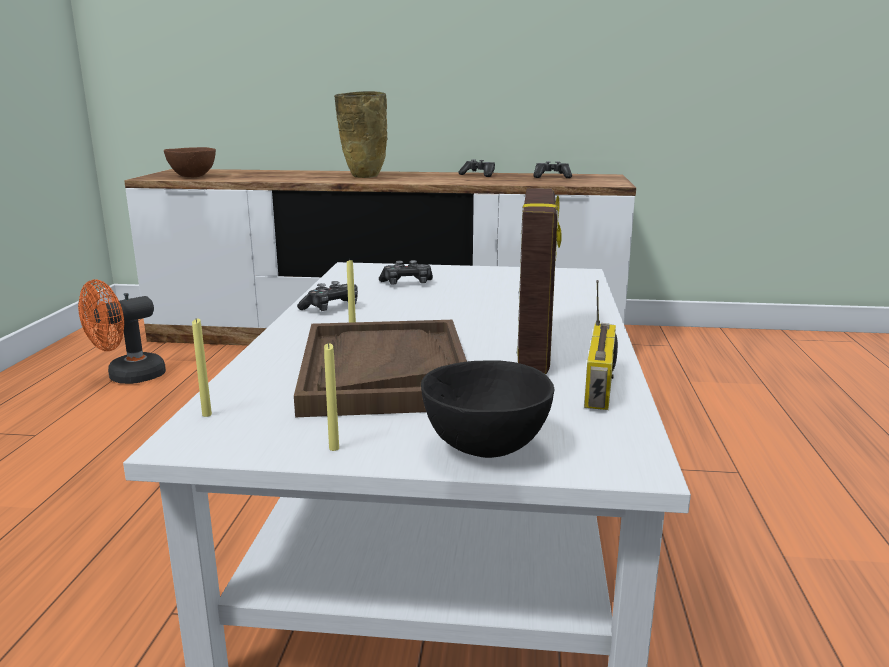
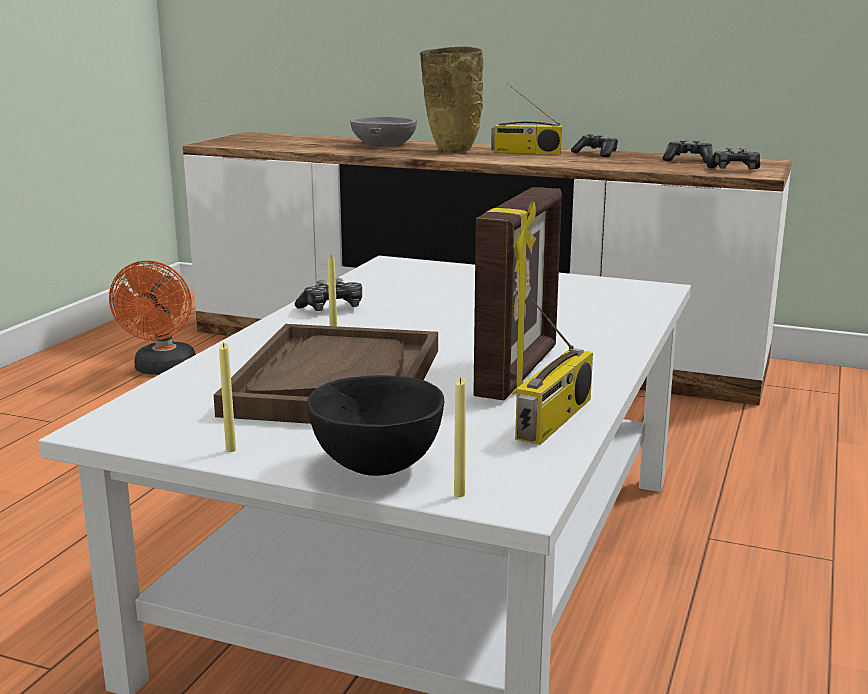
camera: 15 degrees right, 0 degrees up
(128, 377) = (163, 370): orange fan -> orange fan turned 60 degrees counterclockwise
(193, 176) = (258, 143): brown bowl -> none
(207, 414) = (135, 406): yellow candle -> yellow candle (459, 494)
(302, 174) = (383, 144): none -> grey bowl
(407, 283) = (436, 287): game controller -> game controller (734, 170)
(423, 176) = (525, 152): none -> radio

